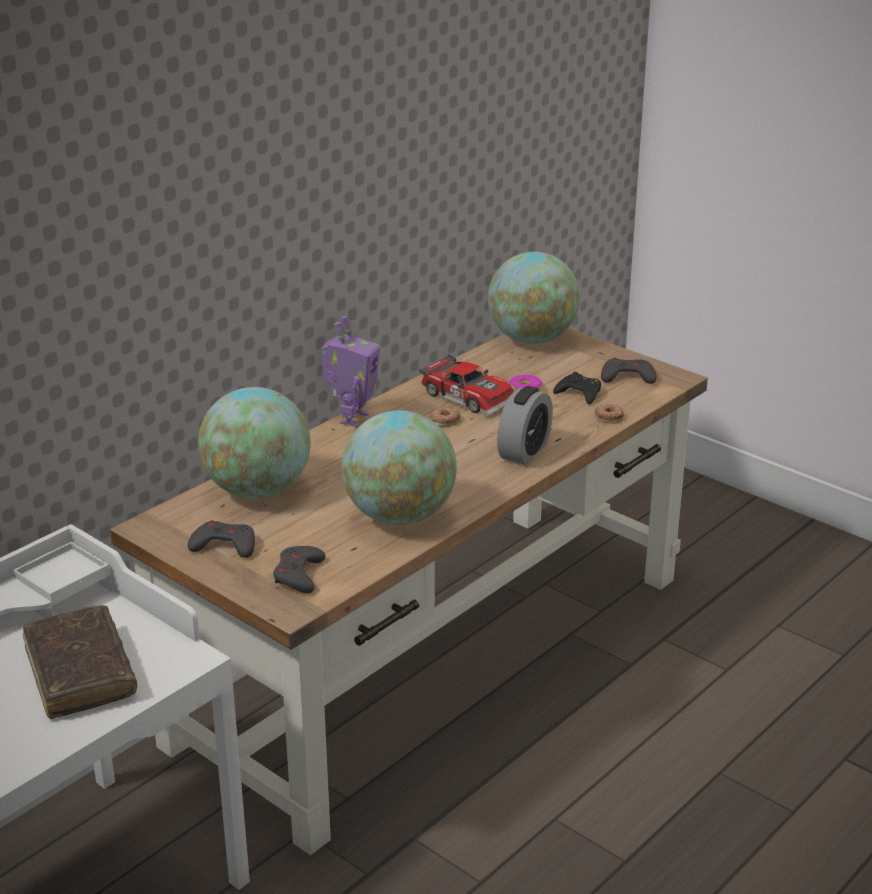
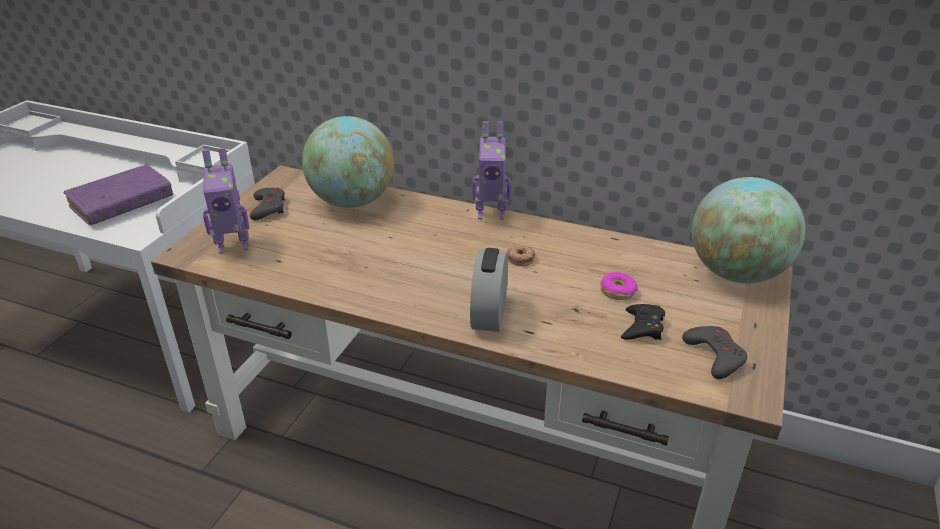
camera: 70 degrees right, 5 degrees up
(80, 672) = (122, 203): brown book -> purple book
(299, 575) = (233, 246): grey game controller -> toy robot
(399, 516) = (336, 271): globe -> none
(469, 396) = (578, 261): toy car -> none
(524, 451) = (489, 315): alarm clock -> alarm clock turned 90 degrees clockwise
(609, 416) = (605, 358): donut -> none

